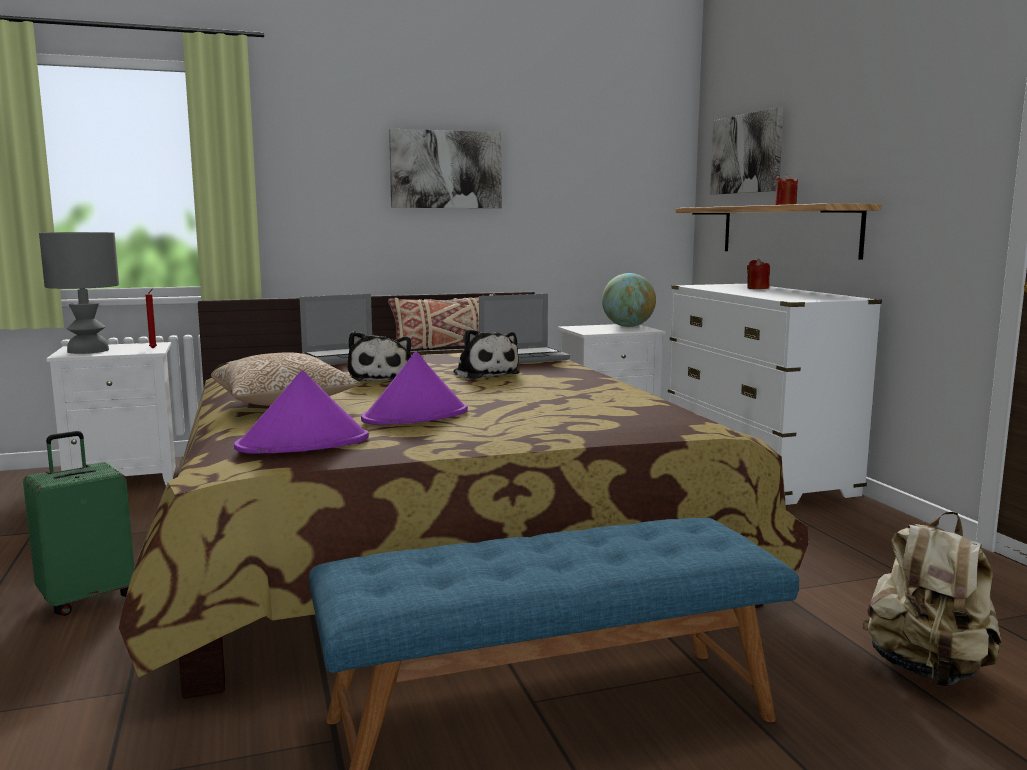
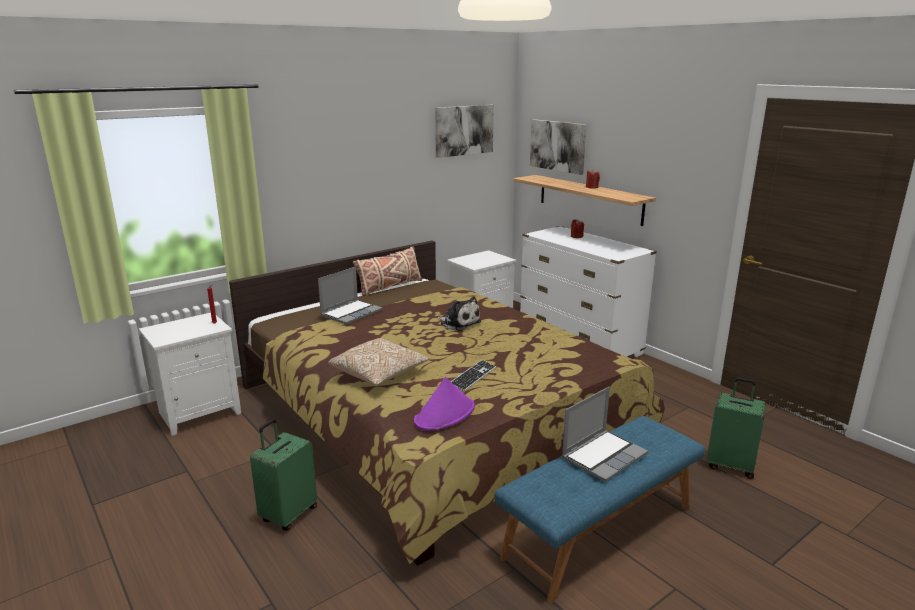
camera: 20 degrees left, 10 degrees up
(89, 350) = (171, 333): grey table lamp -> none
(380, 378) = (402, 336): plush toy -> none
(416, 416) = (473, 377): purple hat -> keyboard
(446, 169) = (373, 164): picture -> picture (464, 130)
(524, 357) = (460, 299): laptop -> laptop (603, 456)
(628, 326) = (489, 255): globe -> none
(927, 670) = (730, 465): beige backpack -> green suitcase

